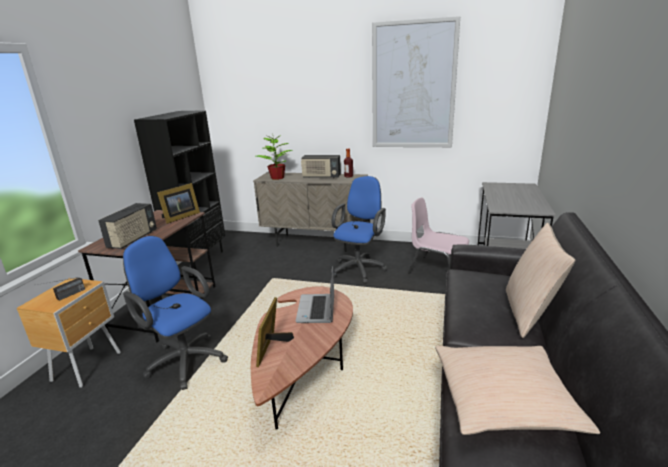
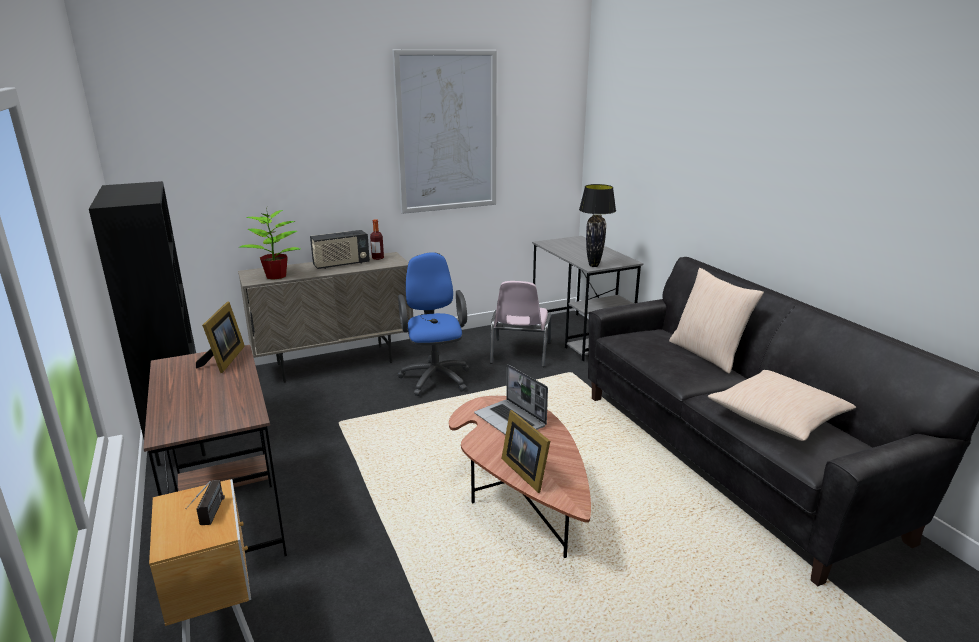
camera: 40 degrees left, 0 degrees up
(133, 239) = (214, 406): radio -> none
(184, 360) = (361, 554): blue office chair -> none
(437, 270) = (519, 353): pink chair -> pink chair turned 75 degrees counterclockwise
(502, 208) = (593, 265): none -> black table lamp

